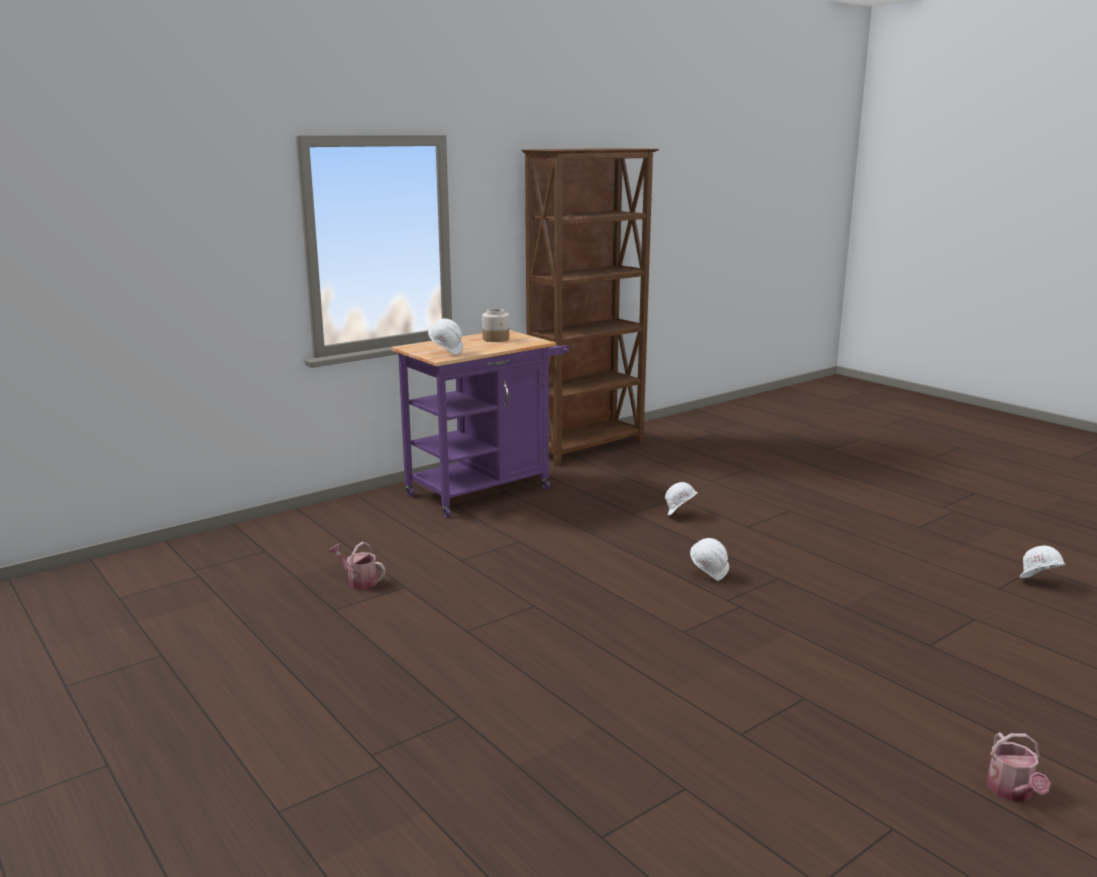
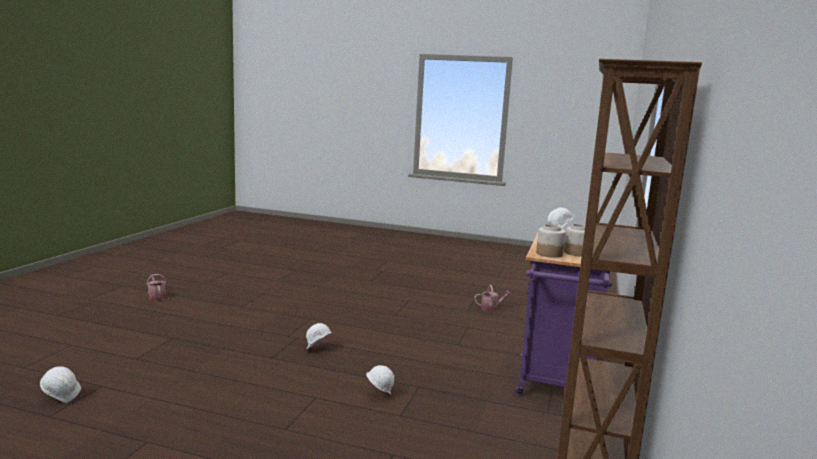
camera: 145 degrees right, 5 degrees down
(526, 341) = (549, 254): none -> jar

